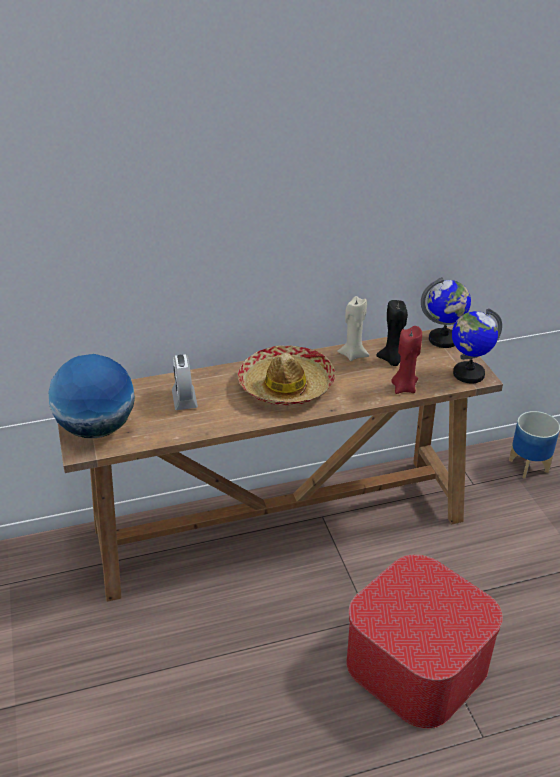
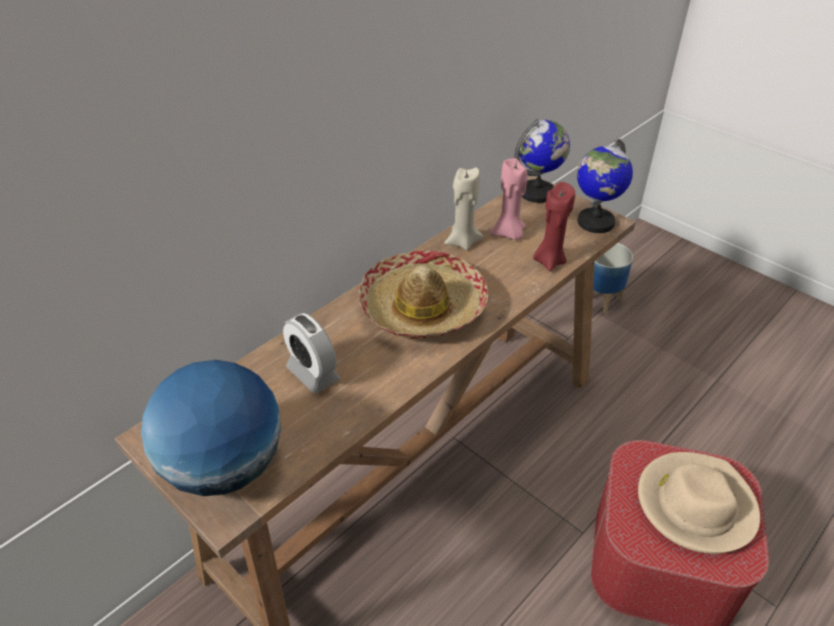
camera: 30 degrees left, 5 degrees up
(392, 360) = (509, 234): black candle -> pink candle
(434, 614) = (695, 504): none -> beige hat

